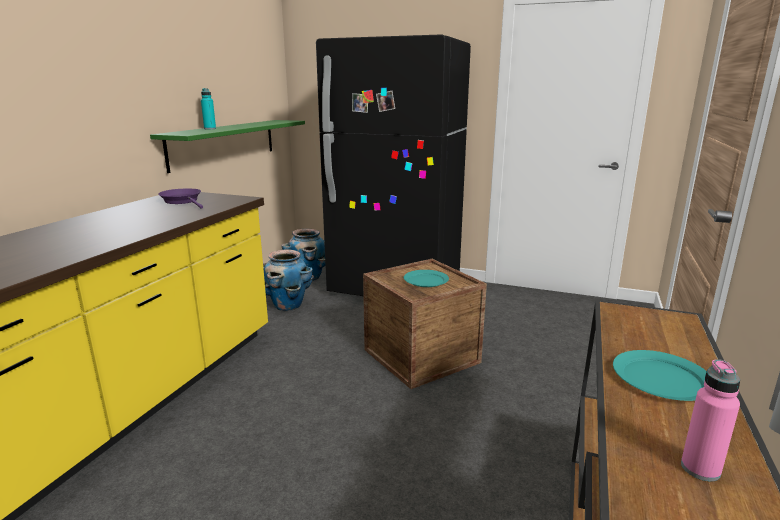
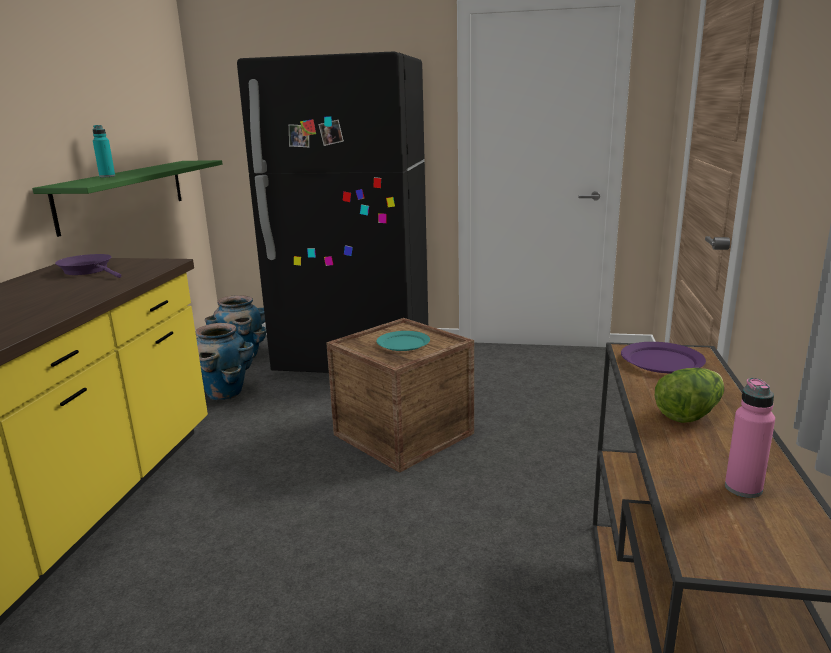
camera: 10 degrees left, 0 degrees up
(645, 323) = (662, 361): none -> purple plate
(660, 378) = (689, 412): turquoise plate -> lettuce

